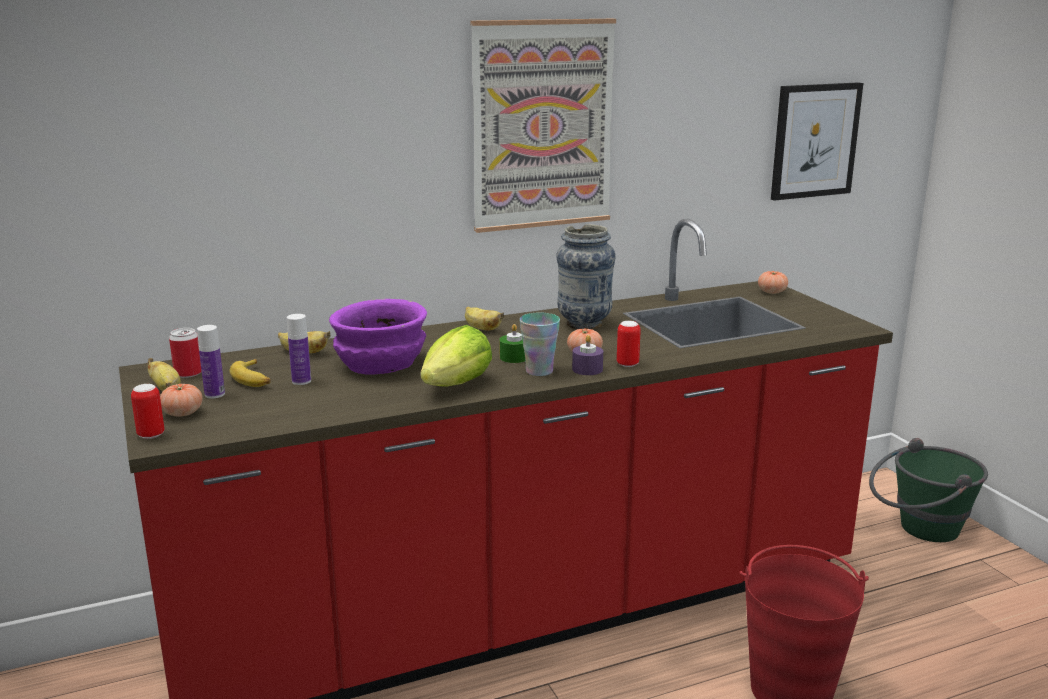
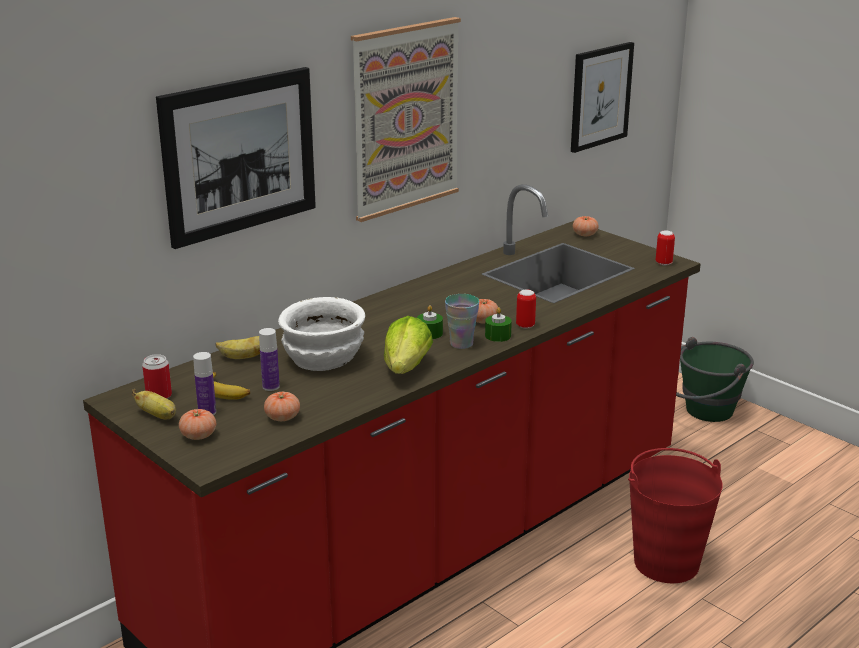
camera: 20 degrees left, 5 degrees up
(151, 435) = (194, 460): can -> can (663, 263)
(281, 410) = (282, 417): none -> tomato
(323, 134) = (239, 155): none -> picture
(380, 365) = (323, 359): purple bowl -> white bowl
(481, 328) = (376, 308): banana -> none
(584, 324) = (459, 290): vase -> none
(587, 369) = (498, 336): purple candle -> green candle

